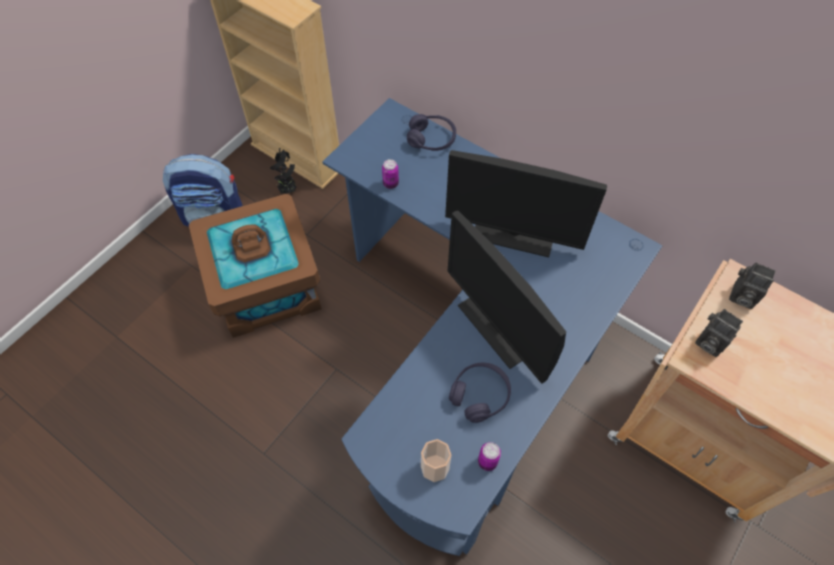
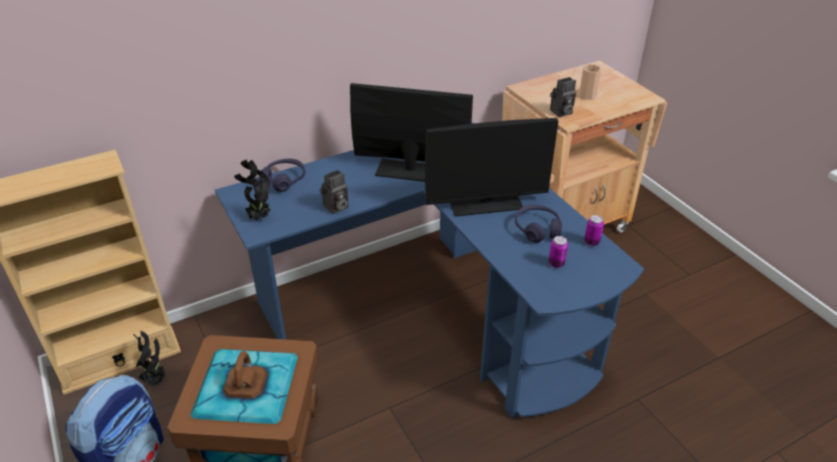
camera: 65 degrees left, 20 degrees down
(366, 148) = (258, 218): none -> potted plant
(390, 184) = (309, 215): can -> can (556, 263)
(435, 467) = (585, 269): cup -> cup (587, 95)
(513, 234) = (410, 171): monitor -> monitor turned 120 degrees counterclockwise
(740, 297) = (535, 92): camera -> camera (335, 207)

